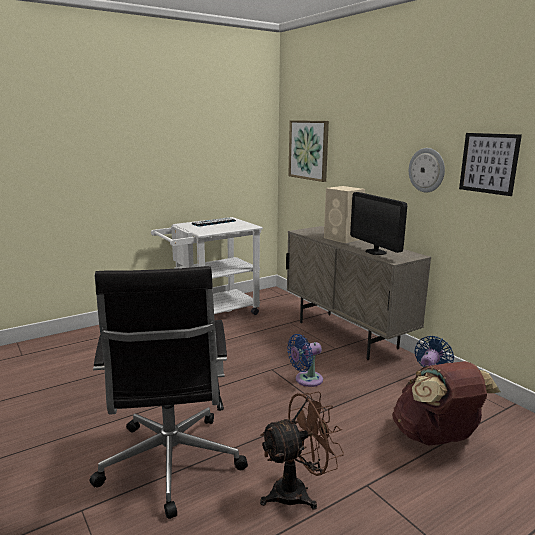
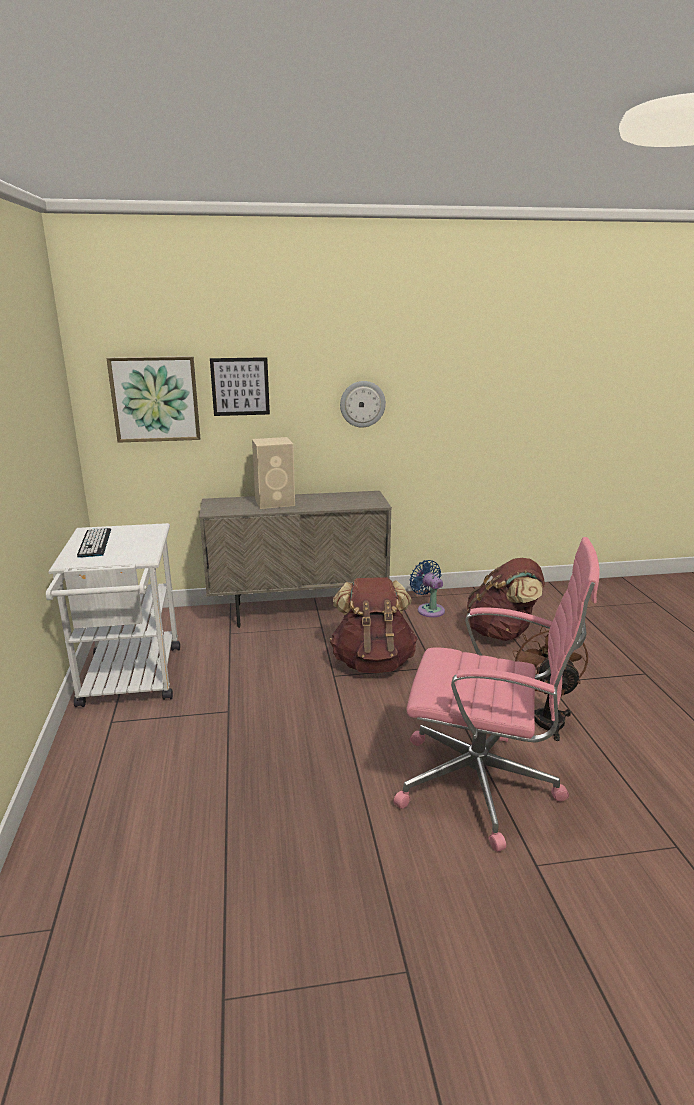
camera: 65 degrees left, 5 degrees up
(170, 465) = (482, 785): black office chair -> pink office chair
(306, 380) = (373, 662): blue fan -> brown backpack
(376, 252) = (343, 503): monitor -> none
(489, 163) = (430, 390): picture -> picture (240, 386)

